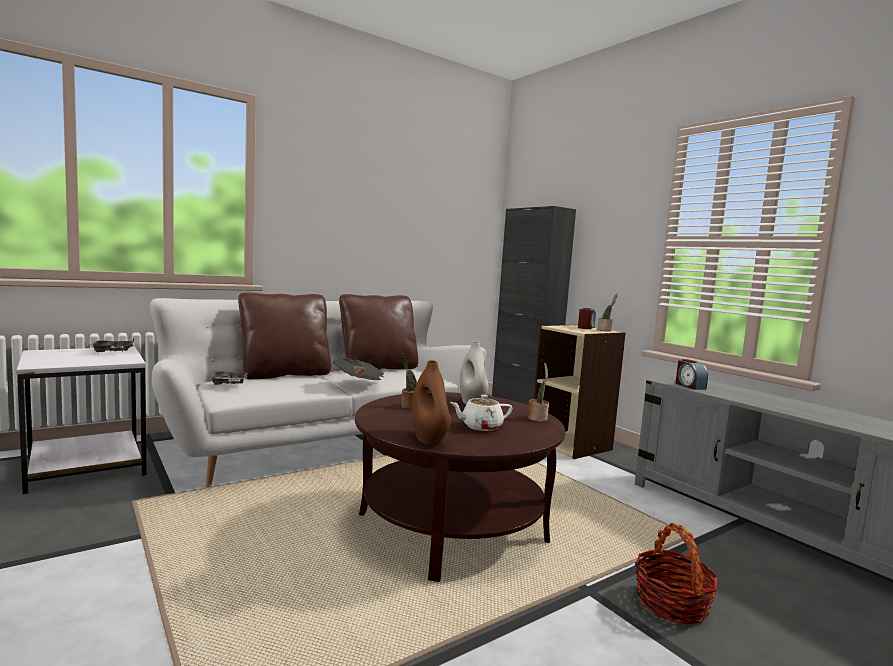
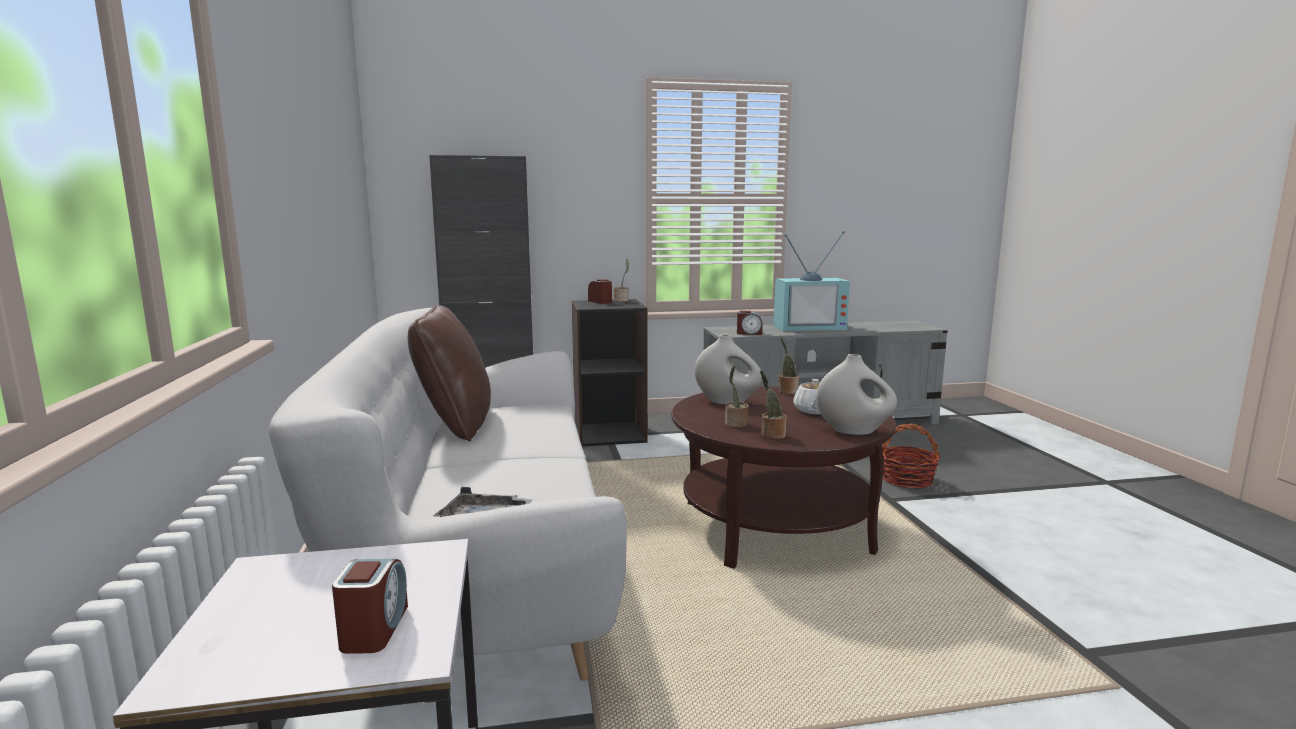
camera: 65 degrees left, 5 degrees up
(60, 361) = (374, 629): none -> alarm clock
(112, 352) = (300, 576): grey tray -> none
(285, 374) = (432, 481): brown pillow -> none
(360, 384) = (555, 443): newspaper -> none
(390, 415) = (771, 435): none -> potted plant
(429, 439) = (854, 431): brown vase -> white vase
(571, 444) = (609, 434): beige bookcase -> black bookcase
(794, 404) = (809, 327): none -> television

